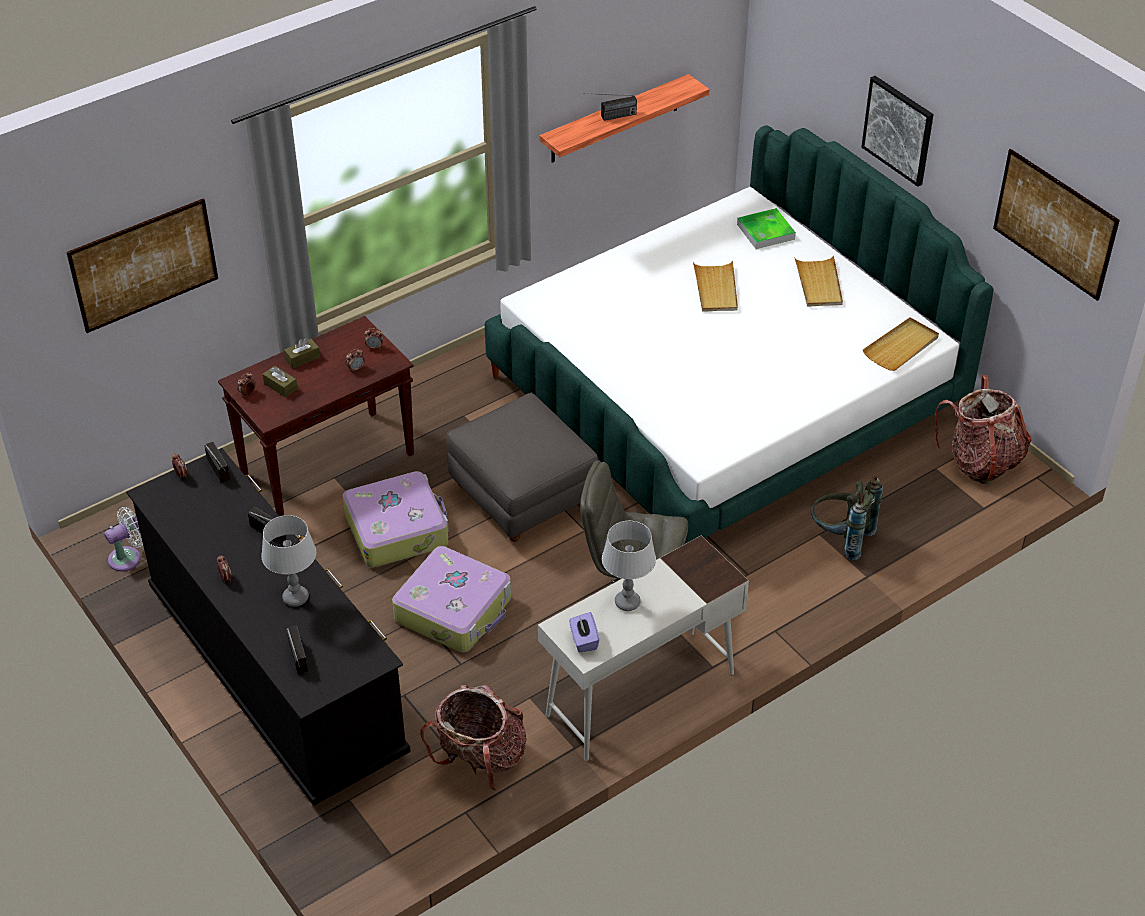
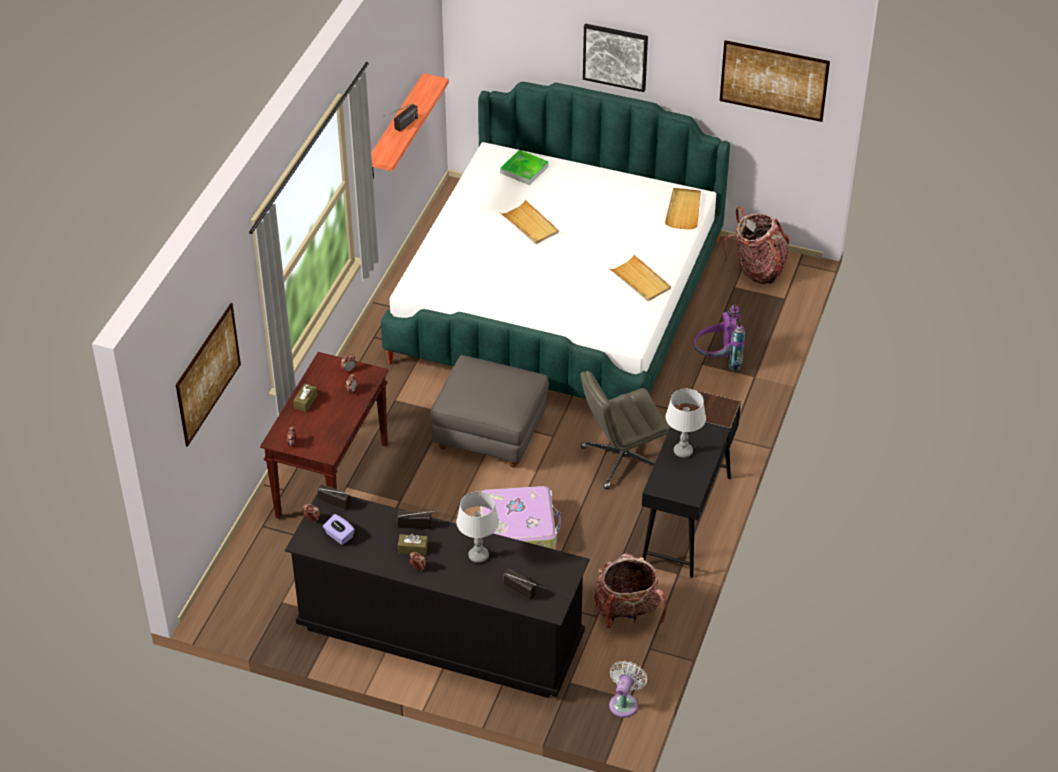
camera: 35 degrees left, 0 degrees up
(128, 557) = (253, 616): white fan -> white fan (624, 703)
(280, 386) = (311, 428): brown tissue box -> brown tissue box (413, 548)
(397, 529) = (427, 499): suitcase -> none
(583, 640) = (679, 487): purple tissue box -> purple tissue box (339, 536)
(639, 694) = (686, 520): white desk -> black desk
(819, 284) = (593, 191): beige tray -> beige tray (640, 280)
(840, 538) = (717, 360): grey backpack -> purple backpack

